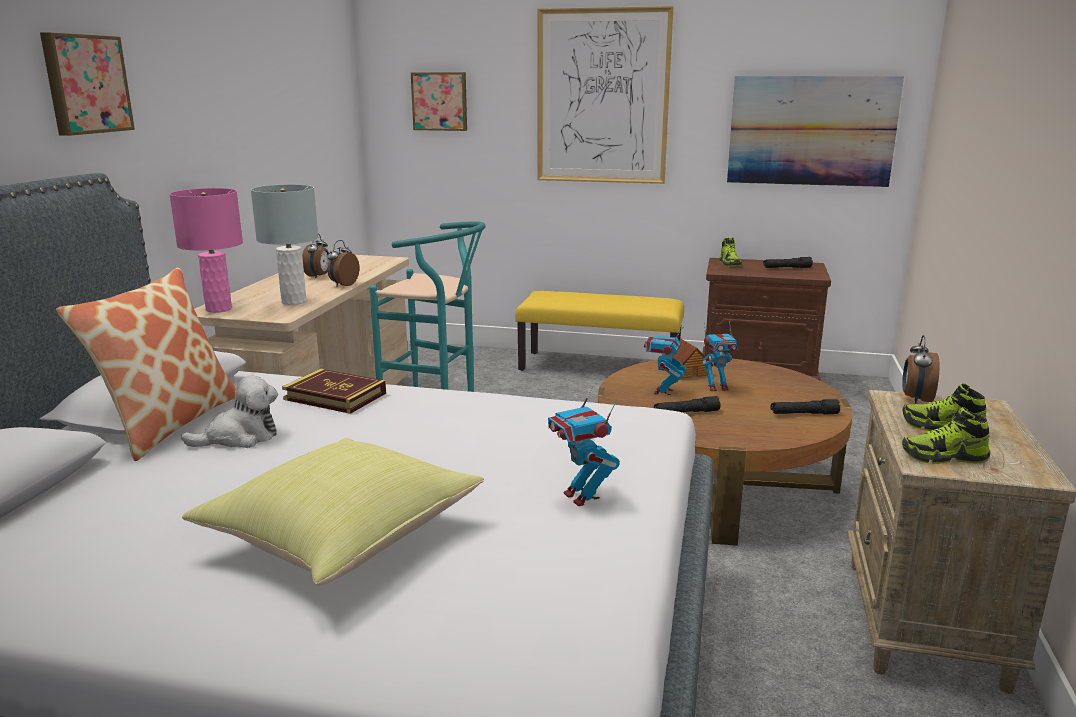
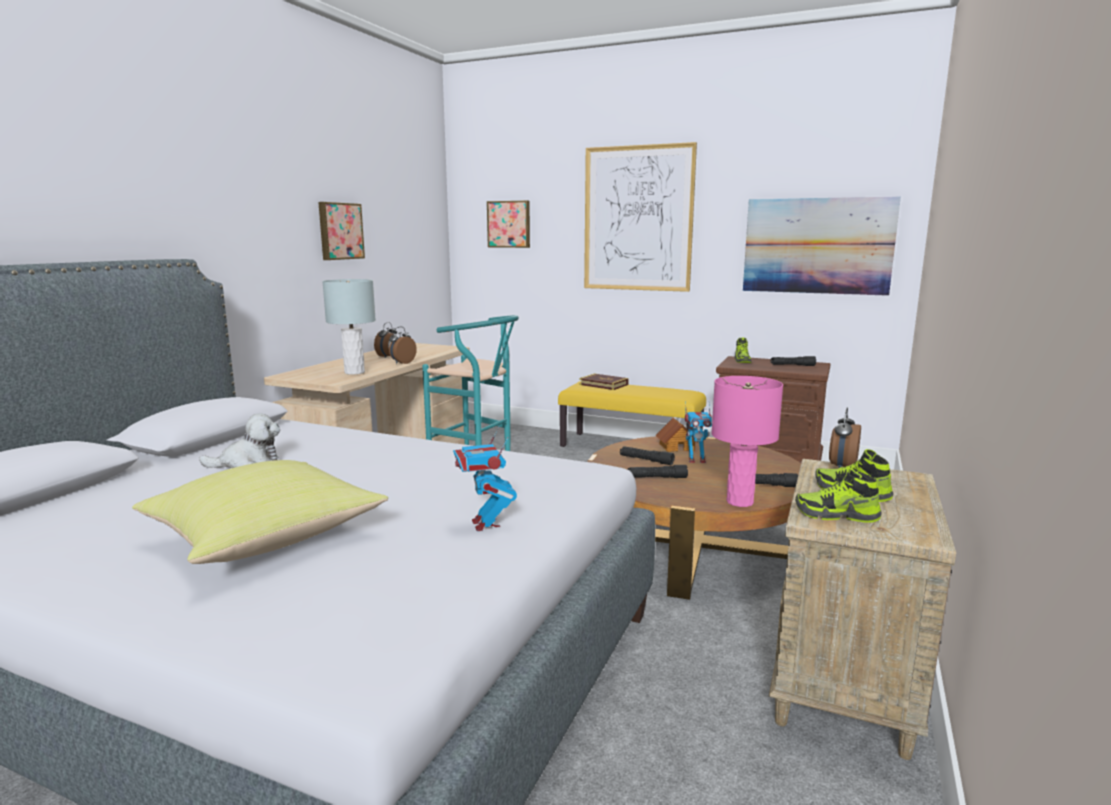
camera: 10 degrees right, 5 degrees down
(85, 84) = (190, 193): picture -> picture (339, 231)
(169, 423) = (204, 451): pillow -> none
(219, 309) = (294, 375): pink table lamp -> pink table lamp (740, 502)
(335, 396) = (343, 440): book -> book (603, 384)
(663, 391) = (646, 460): toy robot -> black flashlight

